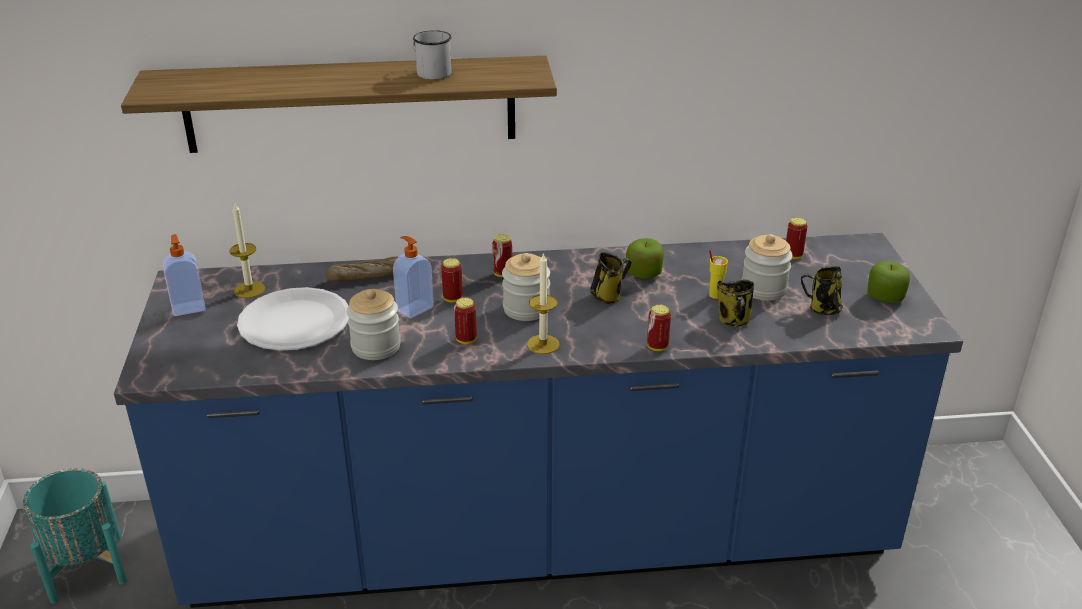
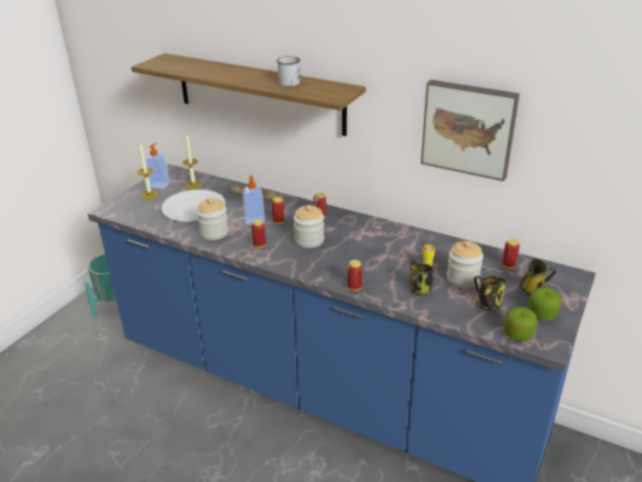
camera: 35 degrees right, 0 degrees up
(543, 344) = (294, 262): candle -> candle (149, 195)
(608, 295) = (363, 249): mug -> mug (533, 289)
(643, 273) = (399, 243): apple -> apple (517, 334)
(706, 84) = (469, 128): none -> picture

